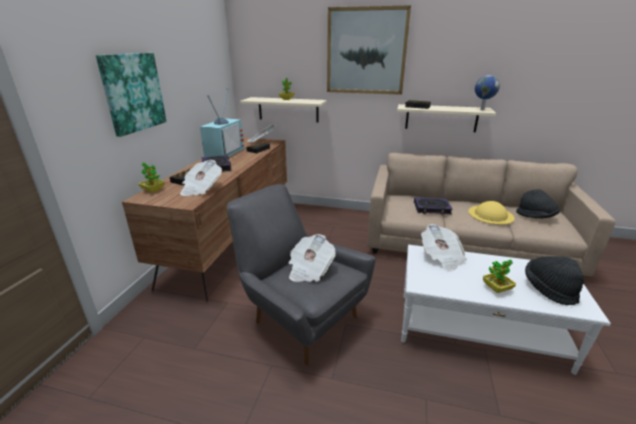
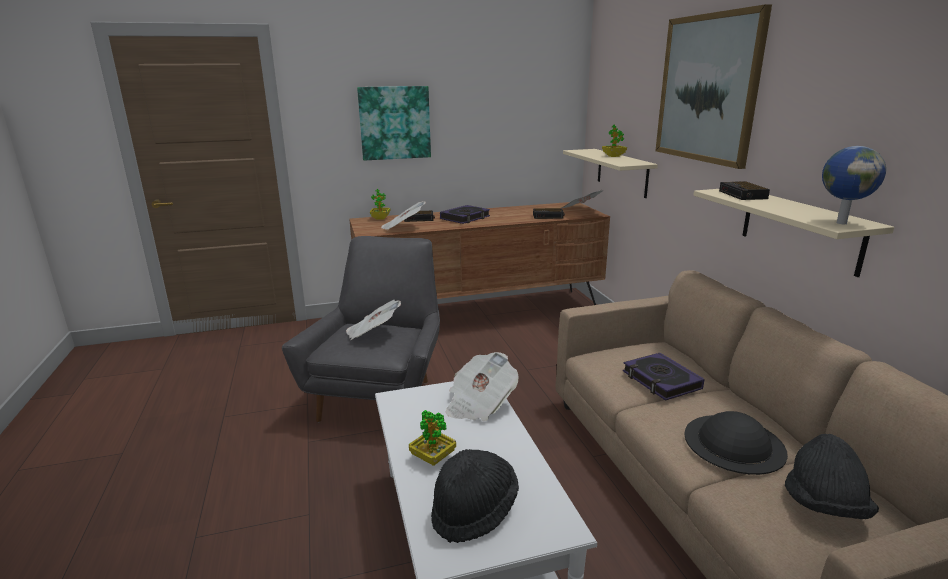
camera: 60 degrees right, 5 degrees down
(223, 153) = (510, 209): television -> none
(491, 214) = (734, 443): yellow hat -> black hat

